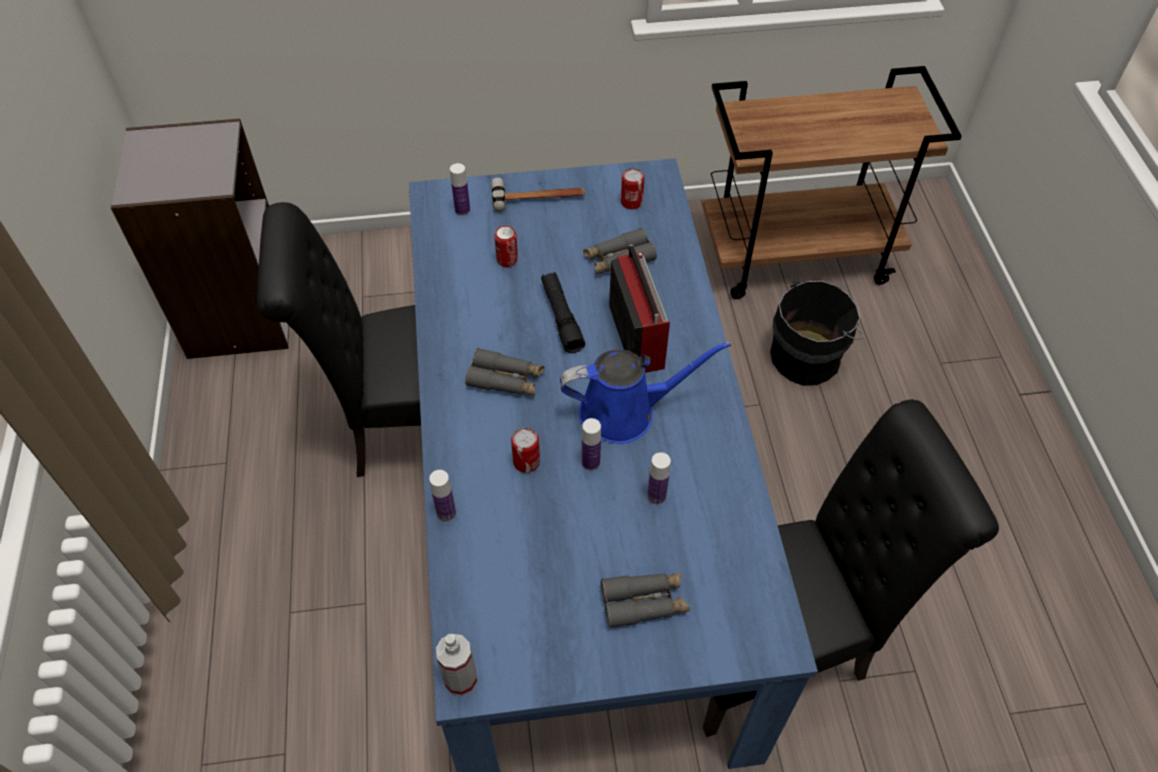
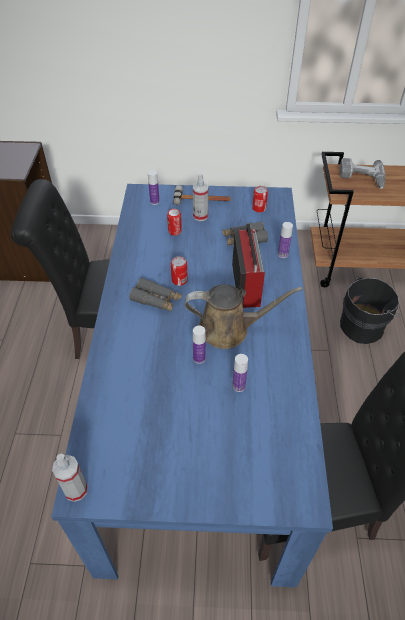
camera: 10 degrees right, 5 degrees down
(446, 513) = (96, 376): bottle -> bottle (283, 254)
(526, 462) = (157, 352): can -> can (179, 280)
(542, 227) = (200, 216): none -> spray bottle
(561, 317) = (200, 268): black flashlight -> none
(625, 411) = (229, 329): blue watering can -> brown watering can
(644, 602) = (215, 457): grey binoculars -> none
(780, 124) = (361, 179): none -> power drill

